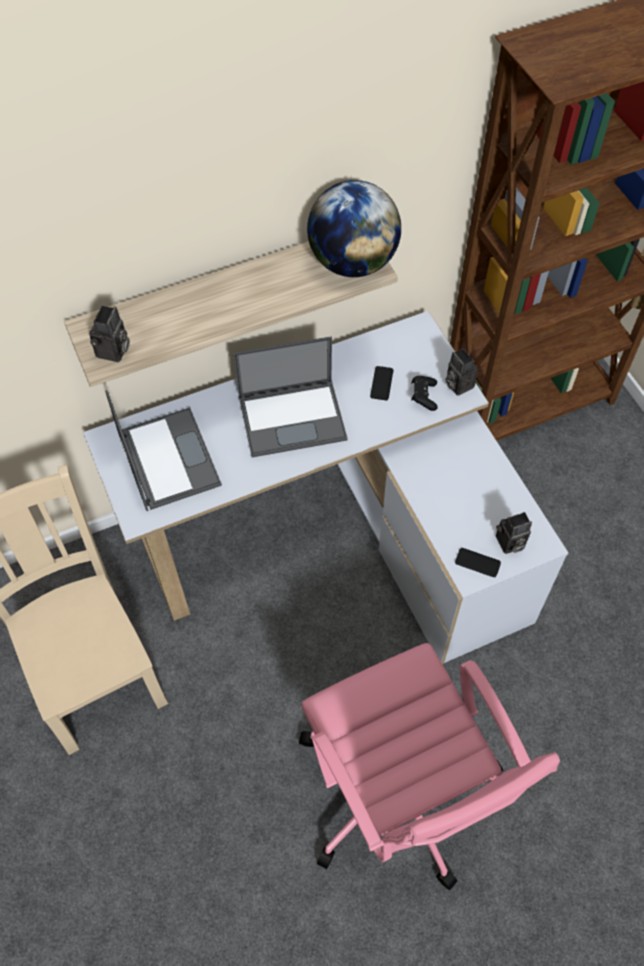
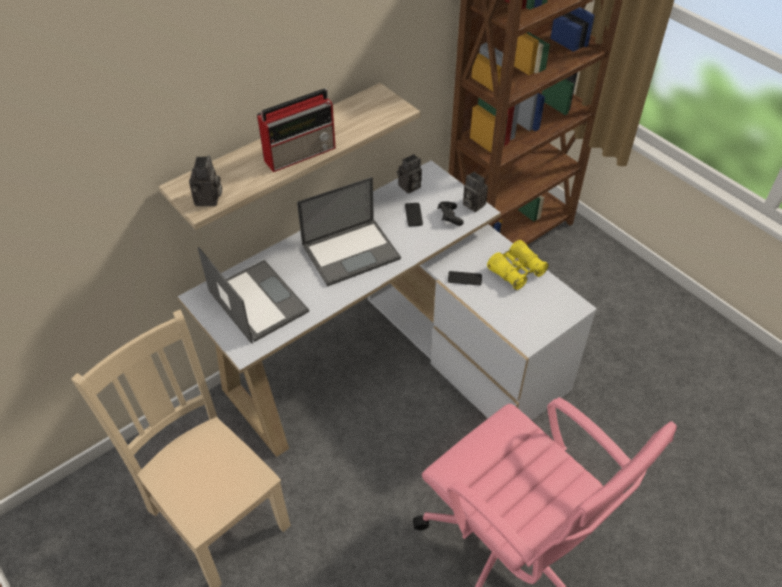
camera: 15 degrees left, 10 degrees down
(236, 309) = (301, 153): none -> radio
(353, 262) = (382, 108): globe -> none
(477, 562) = (530, 330): phone -> phone (464, 278)
(487, 481) = (516, 271): none -> yellow binoculars
(509, 543) = (550, 311): camera -> camera (409, 187)

